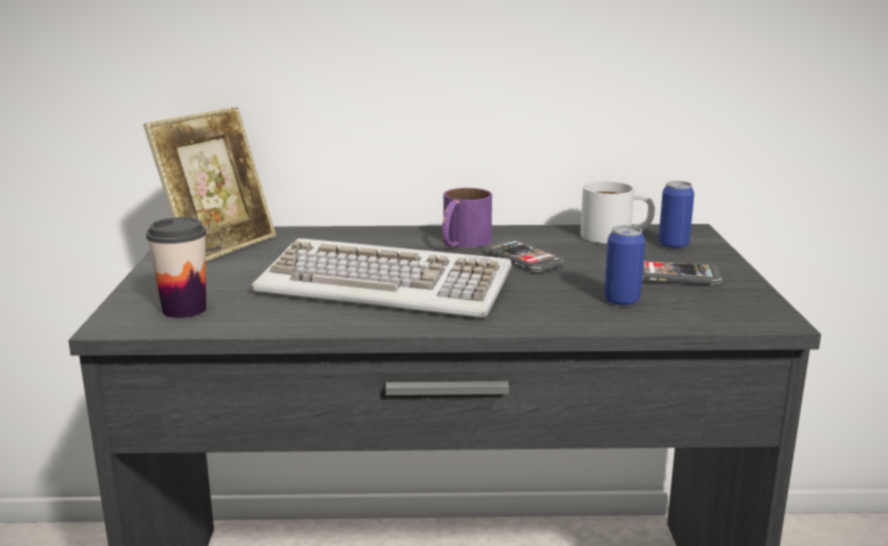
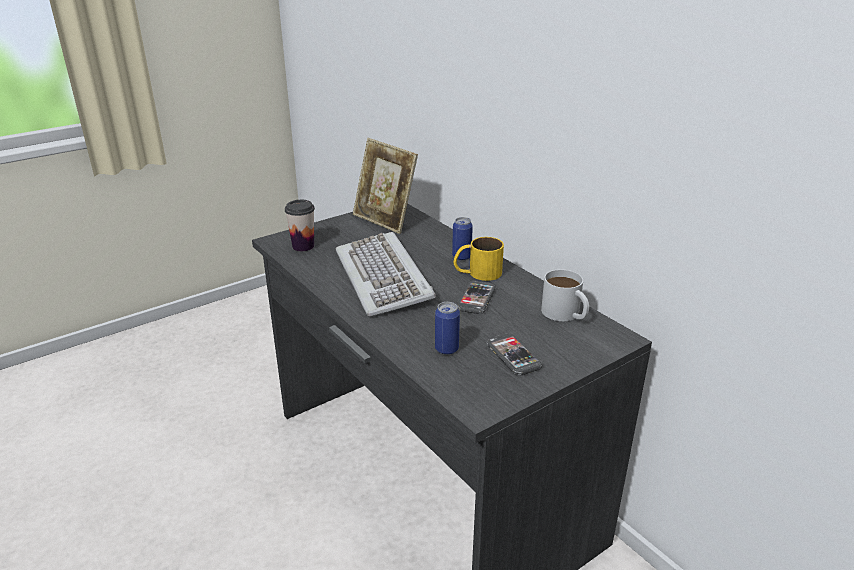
camera: 55 degrees right, 10 degrees up
(220, 248) = (385, 220): picture frame -> picture frame turned 45 degrees clockwise
(461, 243) = (477, 273): purple mug -> yellow mug
(673, 245) = (577, 339): can -> can (461, 257)

